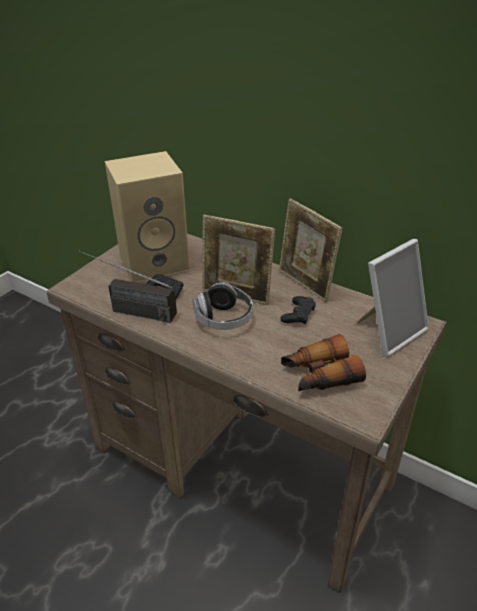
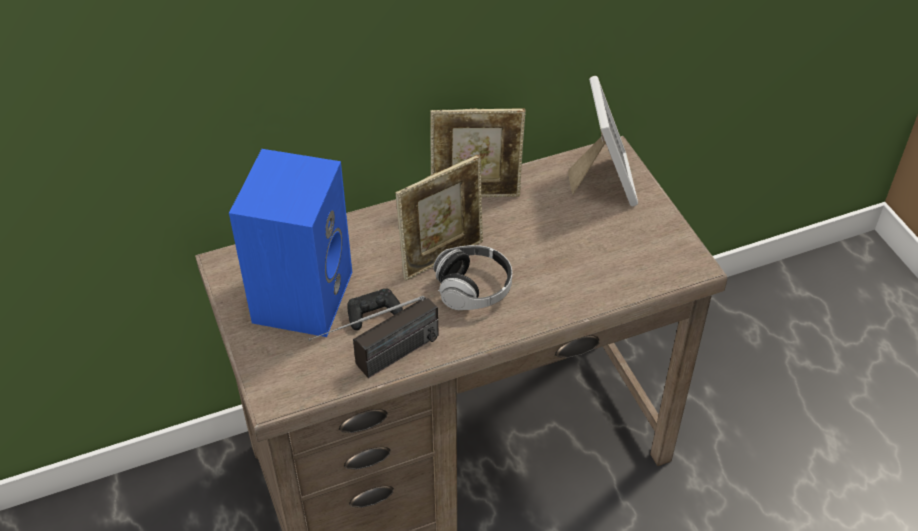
camera: 55 degrees left, 10 degrees up
(155, 262) = (301, 295): beige speaker -> blue speaker
(298, 314) = (520, 228): black game controller -> none
(319, 375) = (619, 265): binoculars -> none

